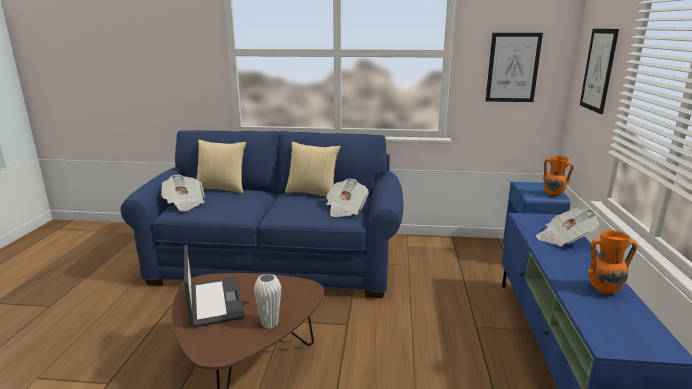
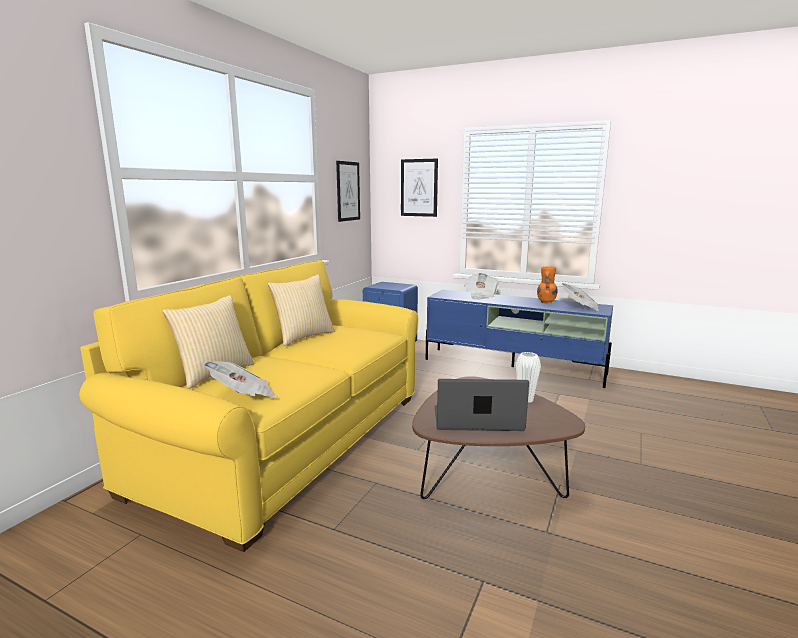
camera: 70 degrees left, 5 degrees down
(276, 263) = (290, 440): blue sofa -> yellow sofa
(345, 209) = (366, 331): newspaper -> newspaper (580, 307)
(553, 194) = (404, 285): orange vase -> none

